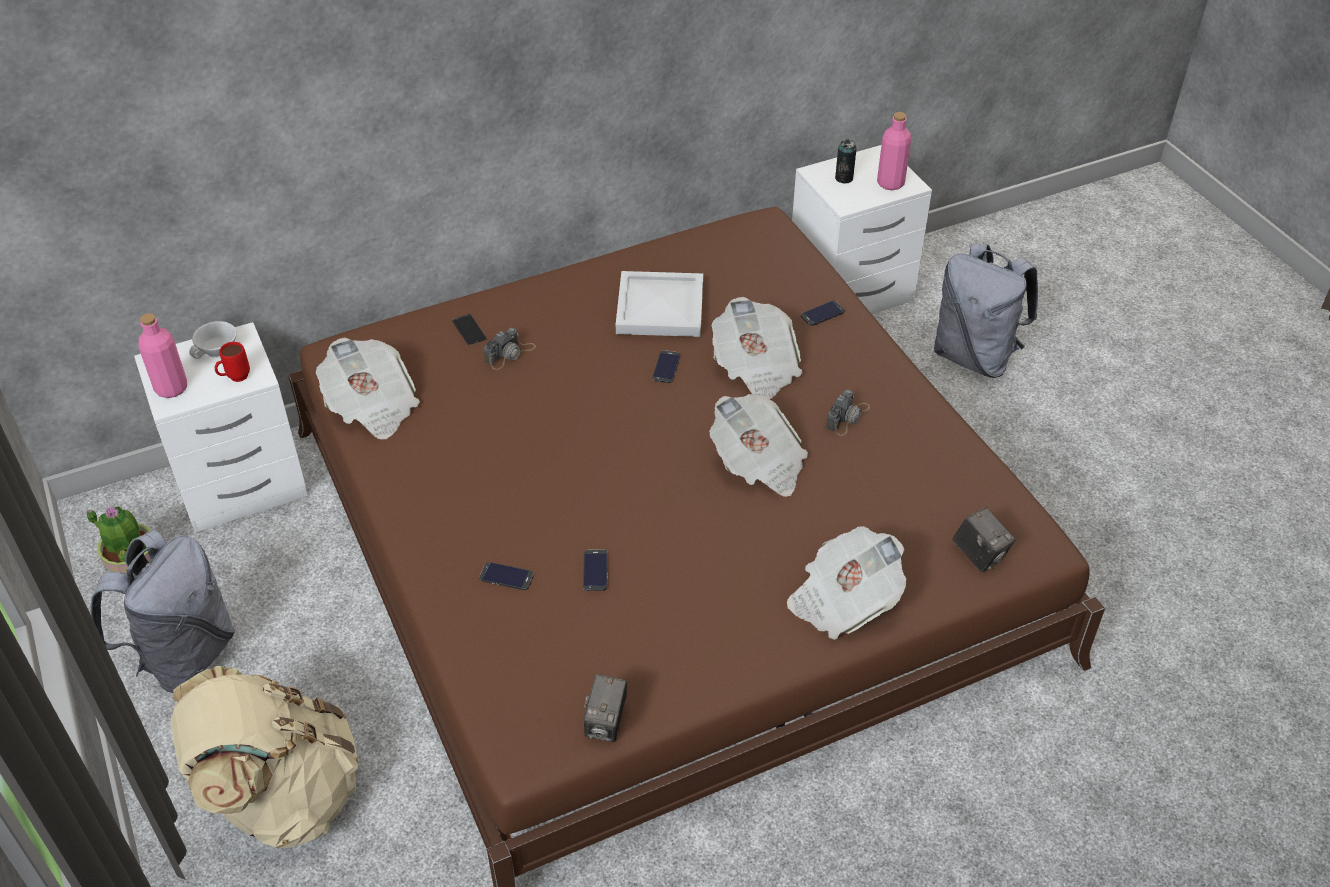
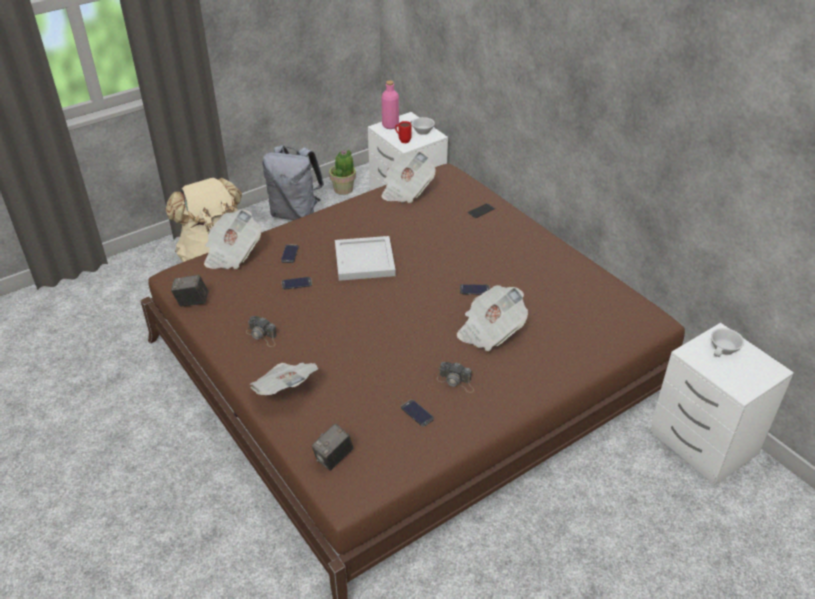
camera: 80 degrees right, 5 degrees down
(510, 354) = (465, 228): camera -> camera (262, 336)
(659, 307) = (531, 278): white tray -> white tray (365, 260)
(758, 464) = (397, 341): newspaper -> newspaper (232, 254)
(822, 313) = (561, 359): phone -> phone (417, 413)
(844, 178) = (724, 350): can -> white cup
(890, 183) = (735, 378): pink bottle -> none
(975, 356) = (665, 534): grey backpack -> none

